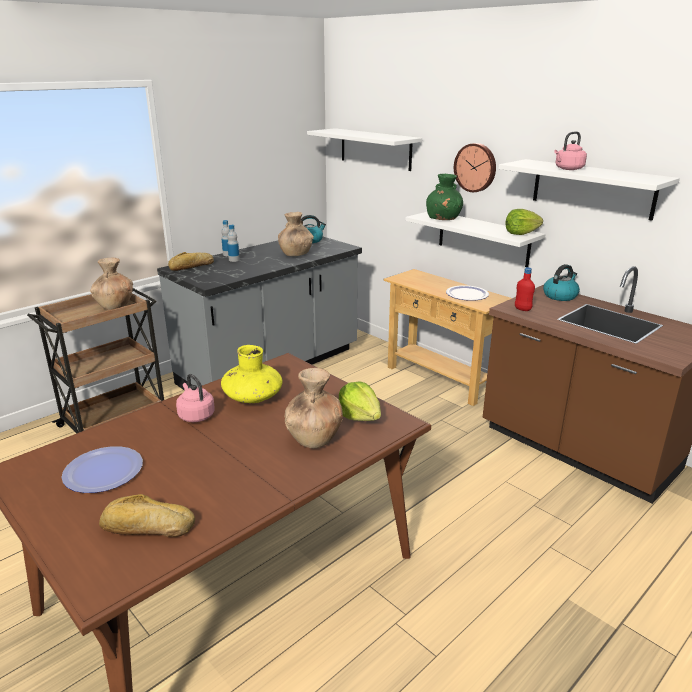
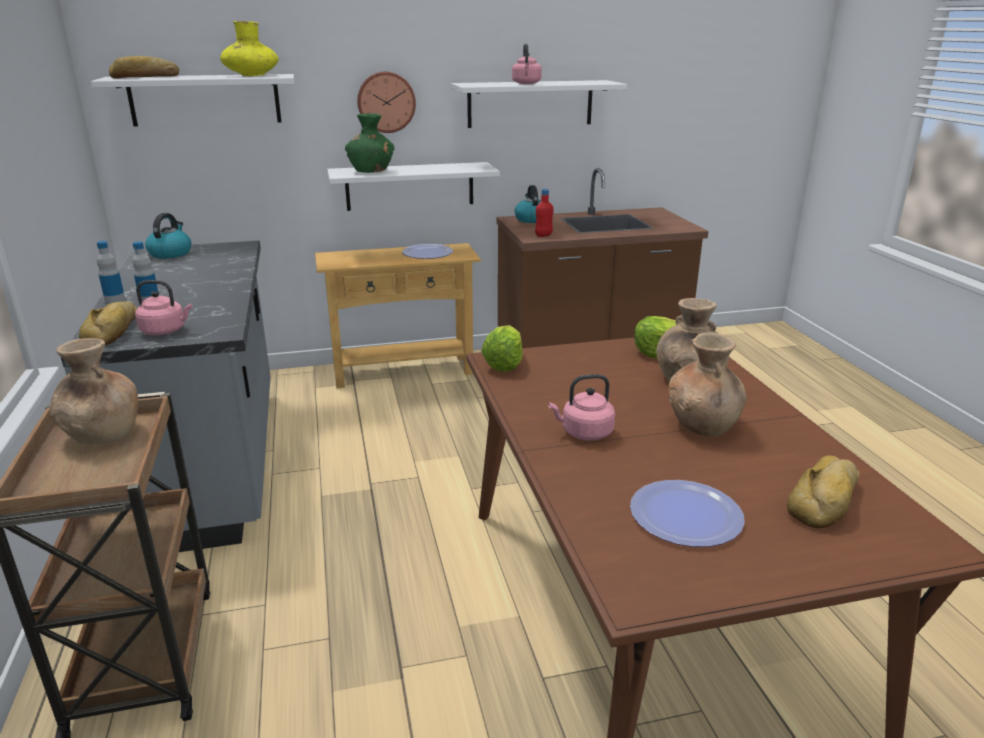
camera: 60 degrees left, 0 degrees up
(200, 274) = (166, 331): none -> pink kettle
(253, 397) = (569, 392): yellow vase -> yellow vase (251, 75)
(295, 254) = (208, 269): brown vase -> brown vase (703, 425)
(342, 131) = (146, 77): none -> bread
(521, 233) = (473, 165): lettuce -> lettuce (504, 364)

